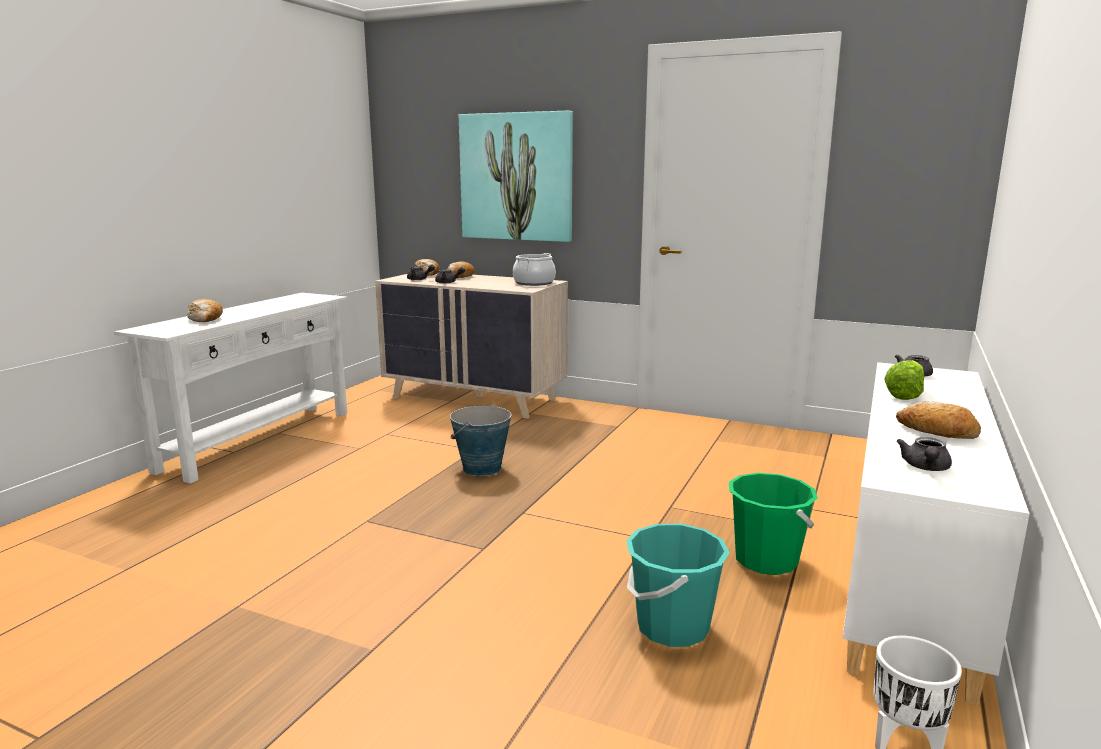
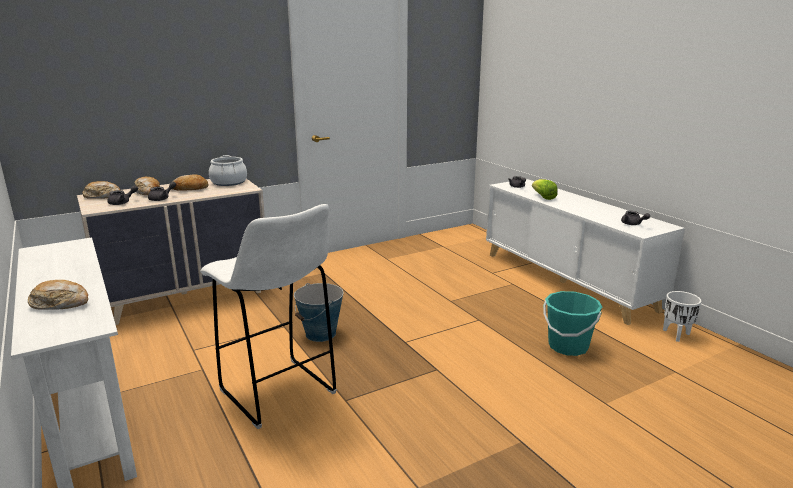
camera: 55 degrees left, 5 degrees up
(350, 489) = (279, 393): none -> white stool
(516, 177) = (179, 92): picture -> none
(766, 560) = (529, 302): green bucket -> none
(937, 432) = (595, 209): bread -> bread (190, 189)

